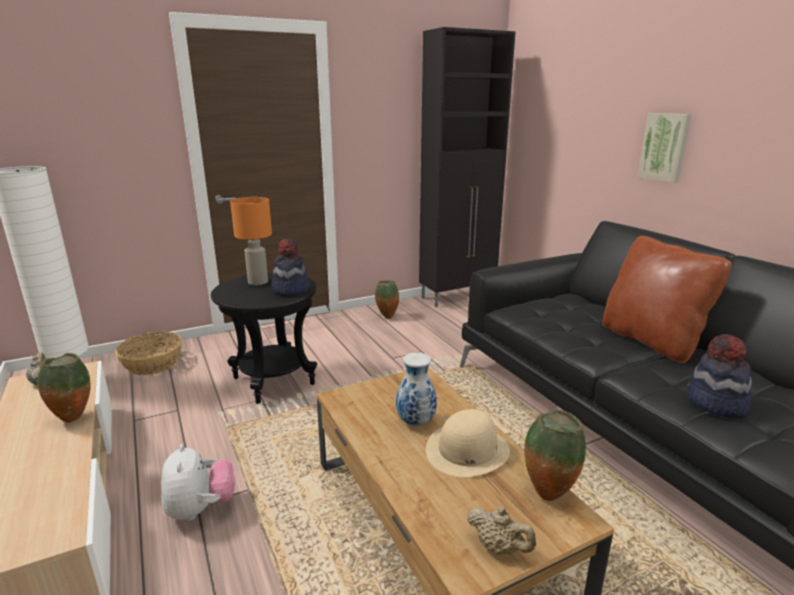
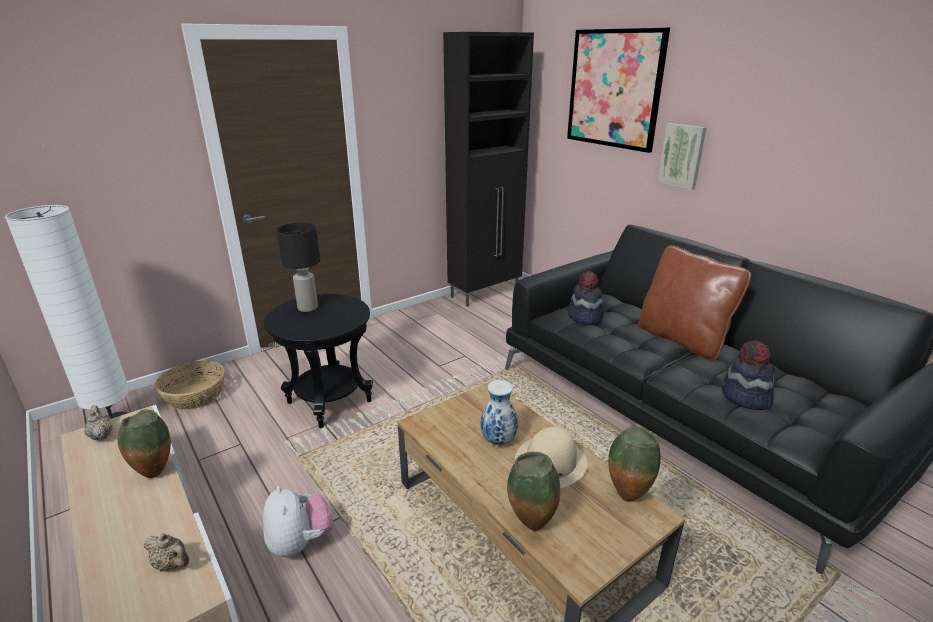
camera: 10 degrees left, 5 degrees up
(257, 282) = (307, 307): orange table lamp -> black table lamp
(290, 289) = (344, 314): hat -> hat (584, 317)
(386, 317) = (422, 321): vase -> vase (530, 525)
(499, 548) = (600, 549): beige teapot -> beige teapot (172, 564)
(595, 82) = (614, 89): none -> picture

